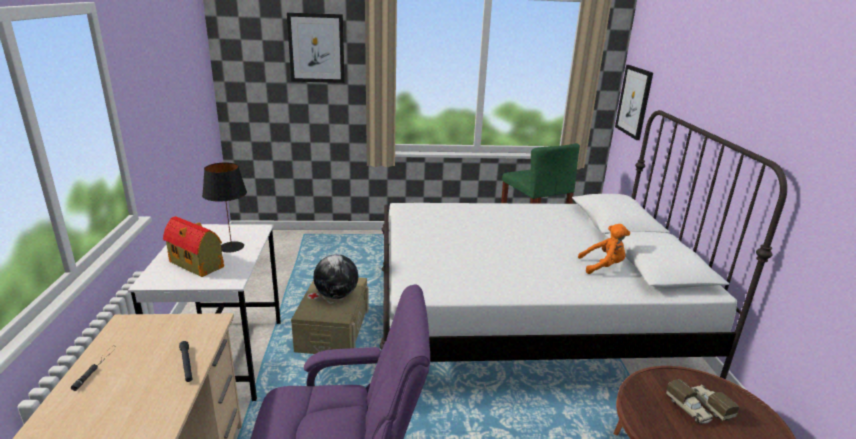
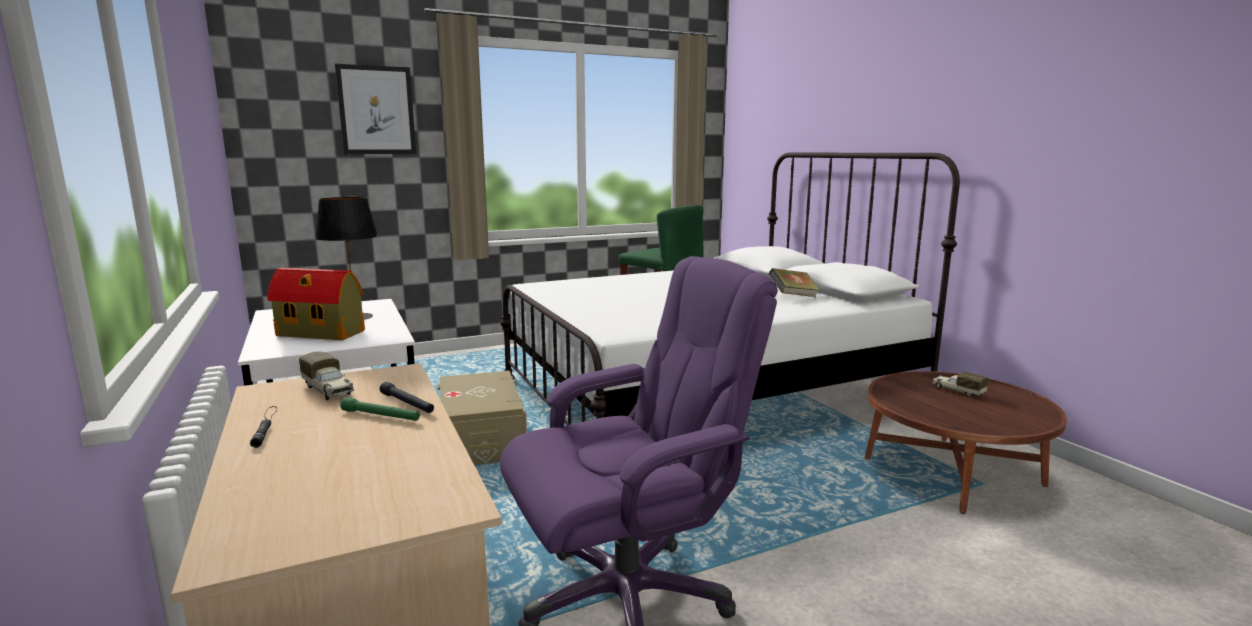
camera: 20 degrees left, 10 degrees down
(161, 375) = (381, 416): none -> green flashlight
(336, 295) = (484, 389): globe -> none
(603, 266) = (793, 296): orange plush toy -> book
(634, 101) = (746, 160): picture -> none
(688, 409) = (942, 396): toy truck -> toy truck (329, 390)

